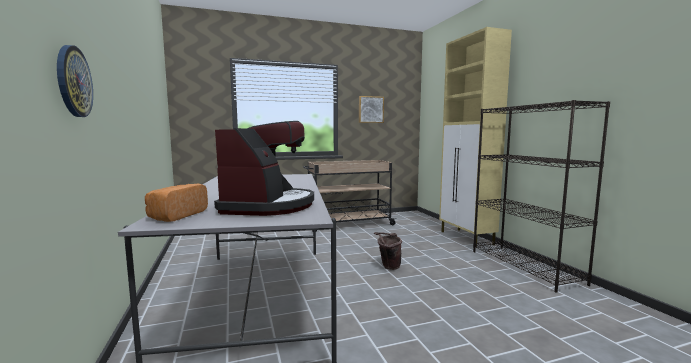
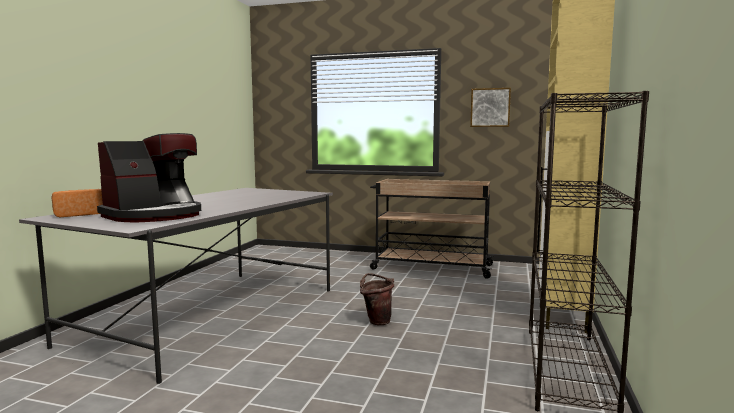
camera: 35 degrees right, 0 degrees up
(73, 81) = (34, 106): wall clock -> none

